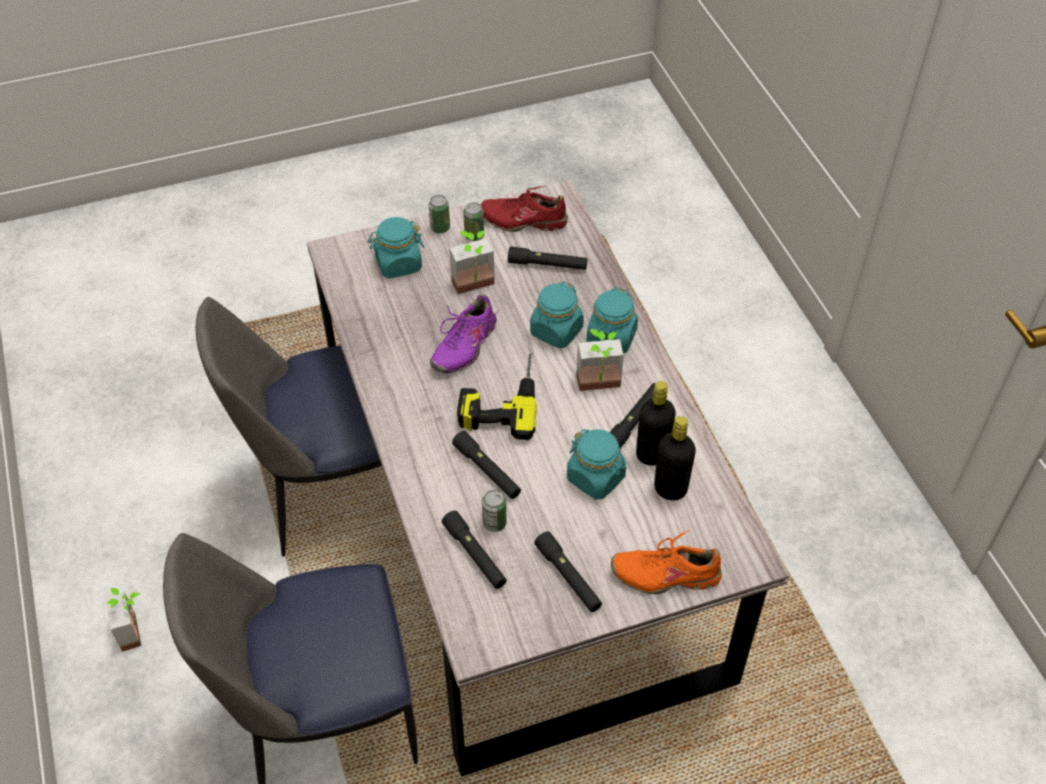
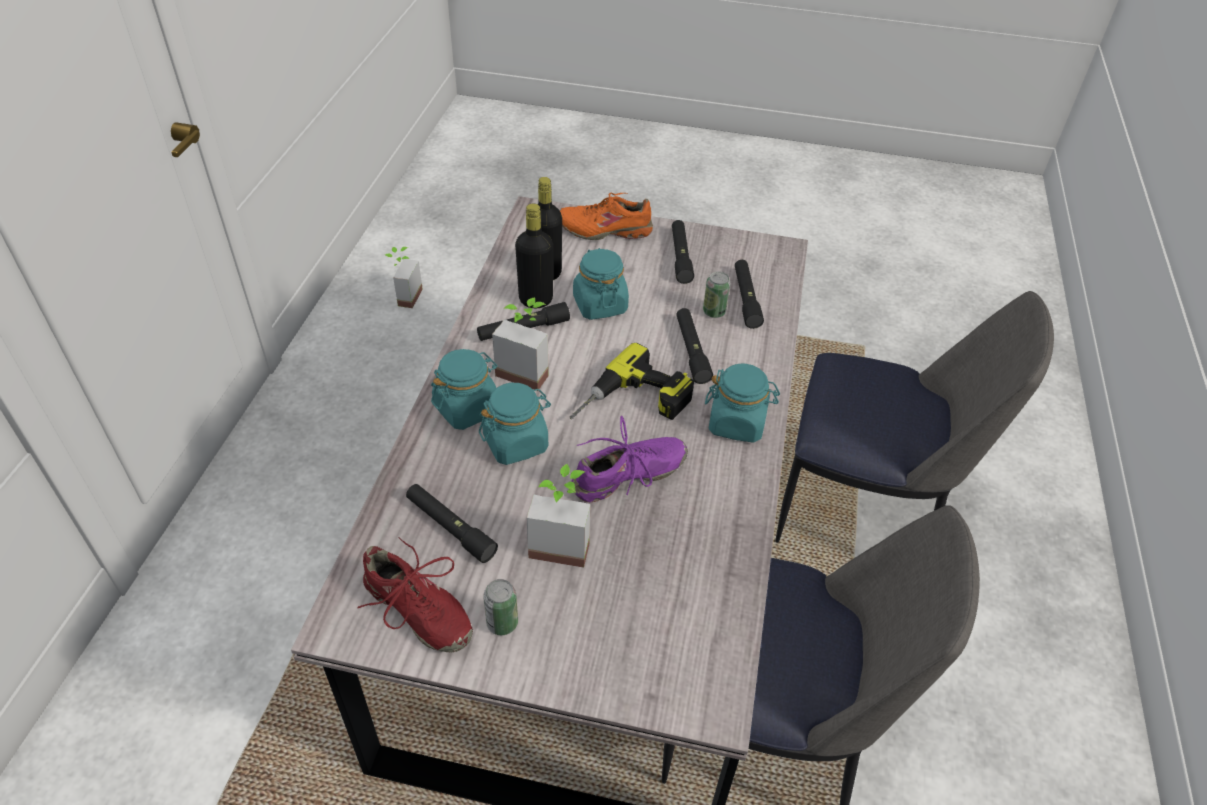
camera: 150 degrees left, 5 degrees down
(137, 630) = (1031, 679): potted plant -> potted plant (404, 296)
(398, 264) = (635, 632): turquoise jar -> turquoise jar (737, 423)
(440, 228) = (538, 663): can -> none
(665, 574) = (605, 229): orange shoe -> orange shoe turned 150 degrees clockwise

